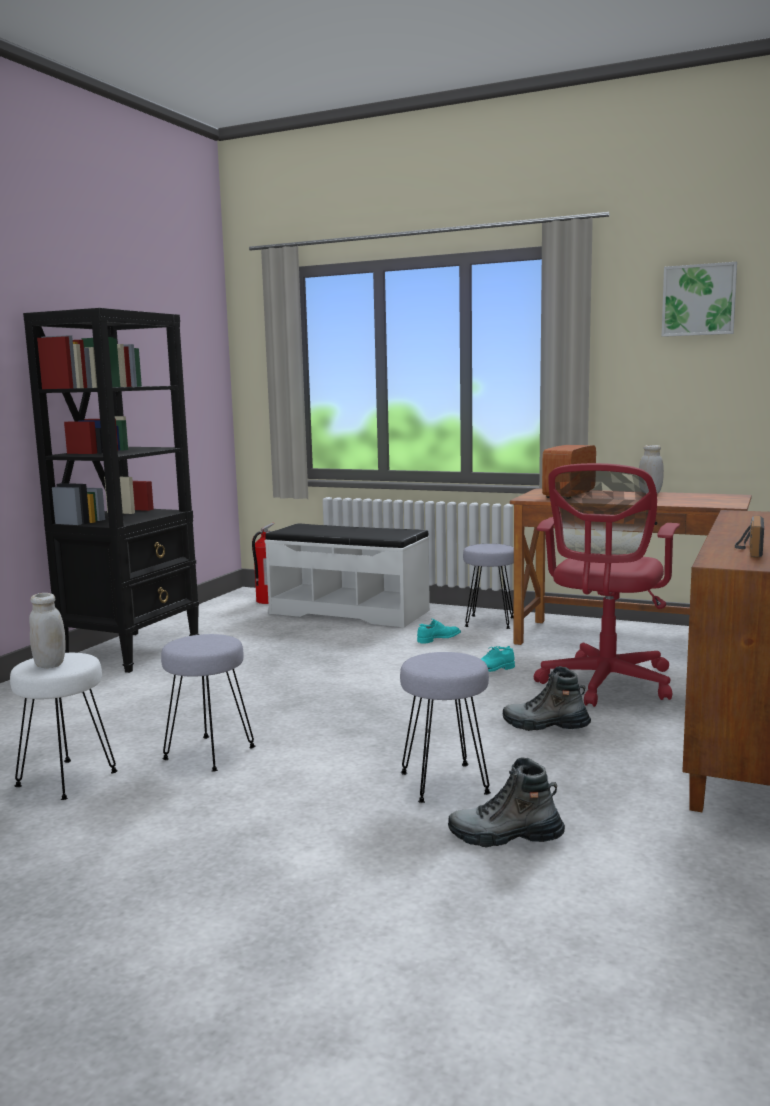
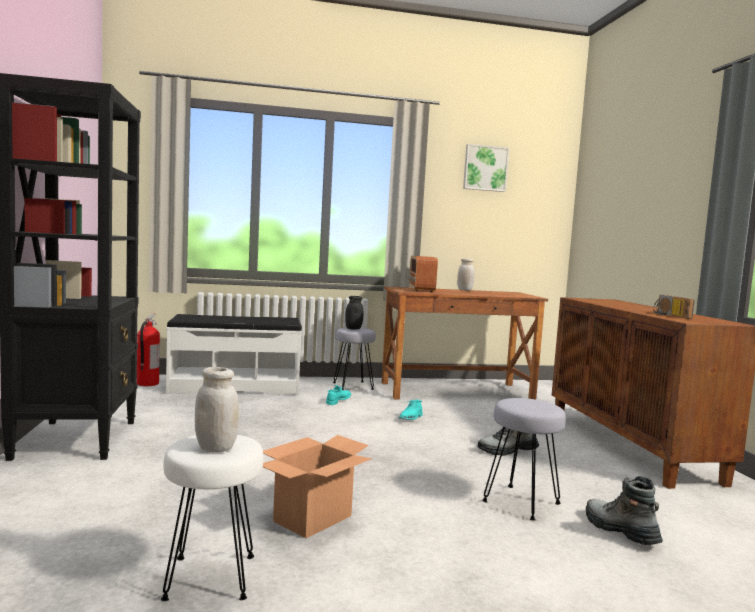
camera: 35 degrees left, 5 degrees down
(208, 754) = (312, 519): grey stool -> cardboard box
(487, 546) = (353, 328): none -> black jar
(505, 837) = (620, 531): boot -> boot turned 90 degrees clockwise
(605, 685) = (492, 419): red office chair -> none

